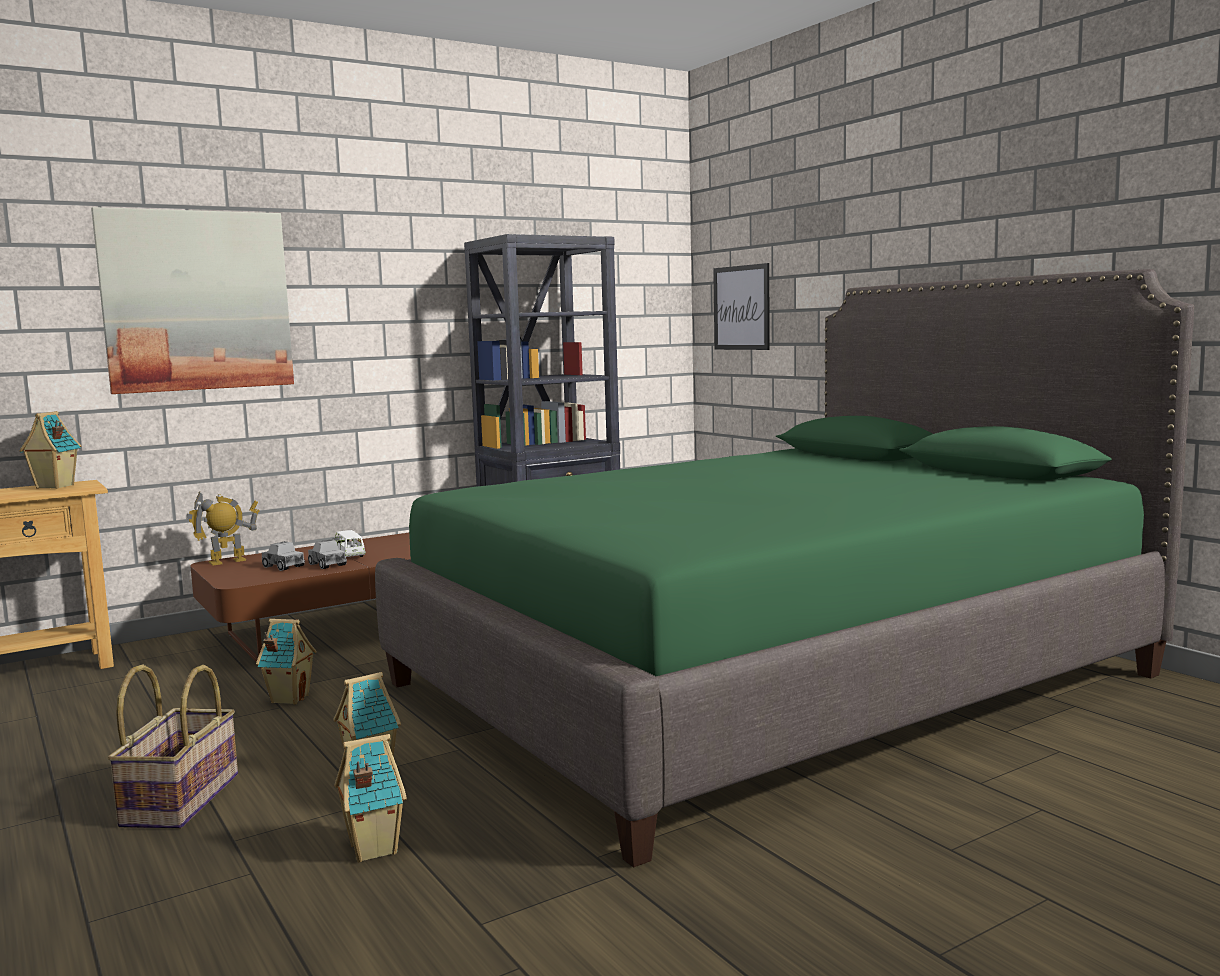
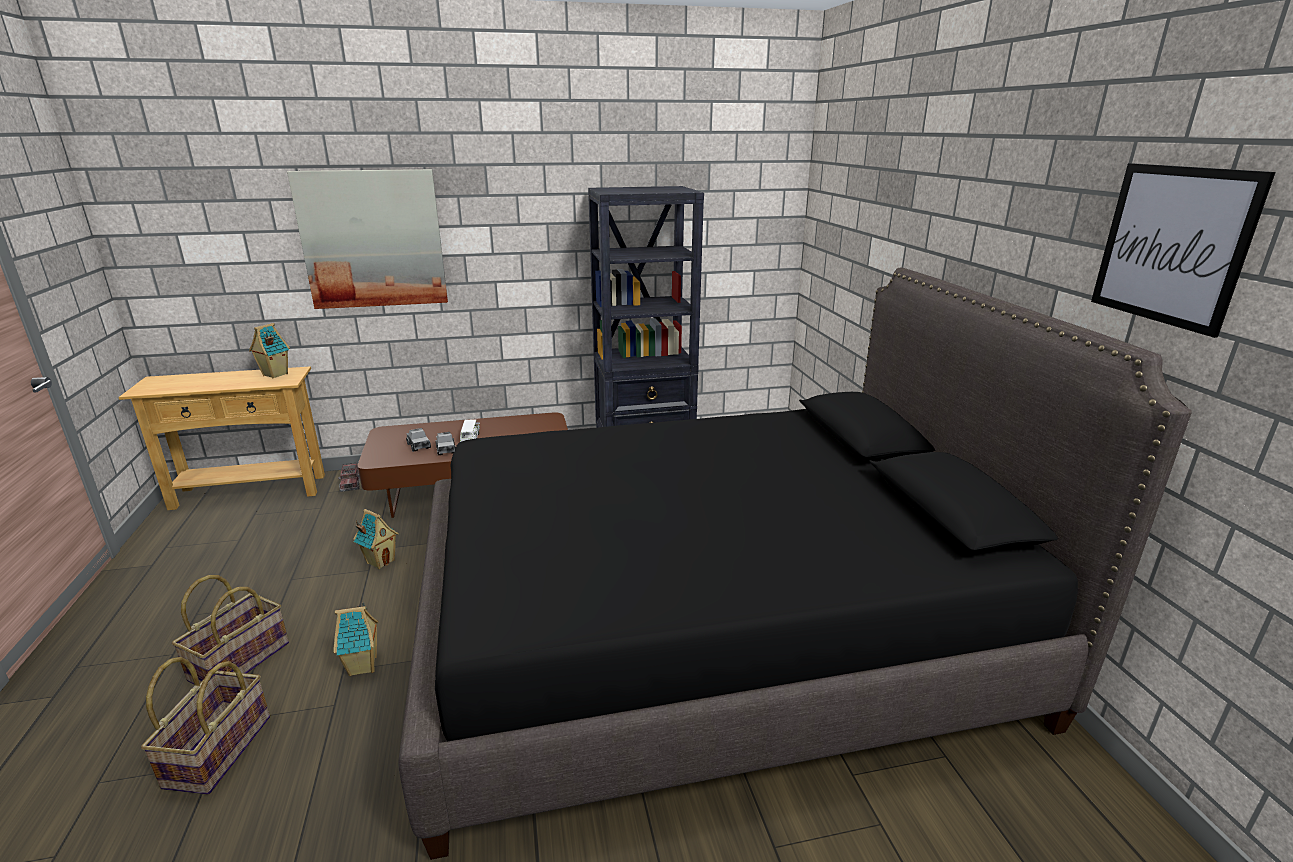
camera: 20 degrees right, 15 degrees up
(158, 651) = (351, 484): none -> toy truck
(227, 561) = (393, 431): toy robot -> none
(243, 863) = (217, 750): none -> basket
(372, 849) = (295, 764): toy house -> none
(741, 308) = (832, 250): picture -> picture (1172, 245)
(771, 679) = (711, 633): green bed -> black bed

